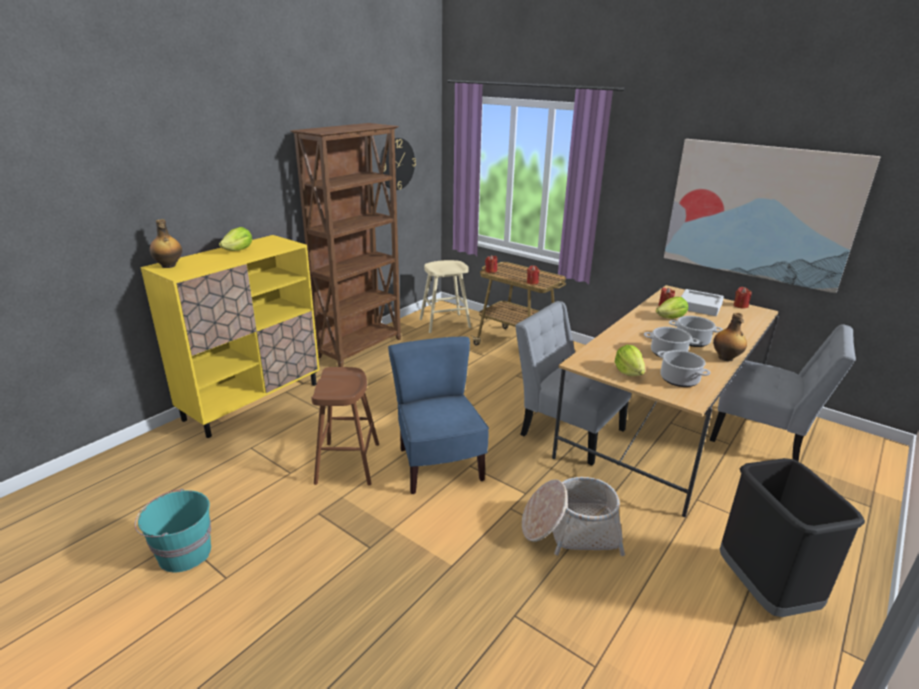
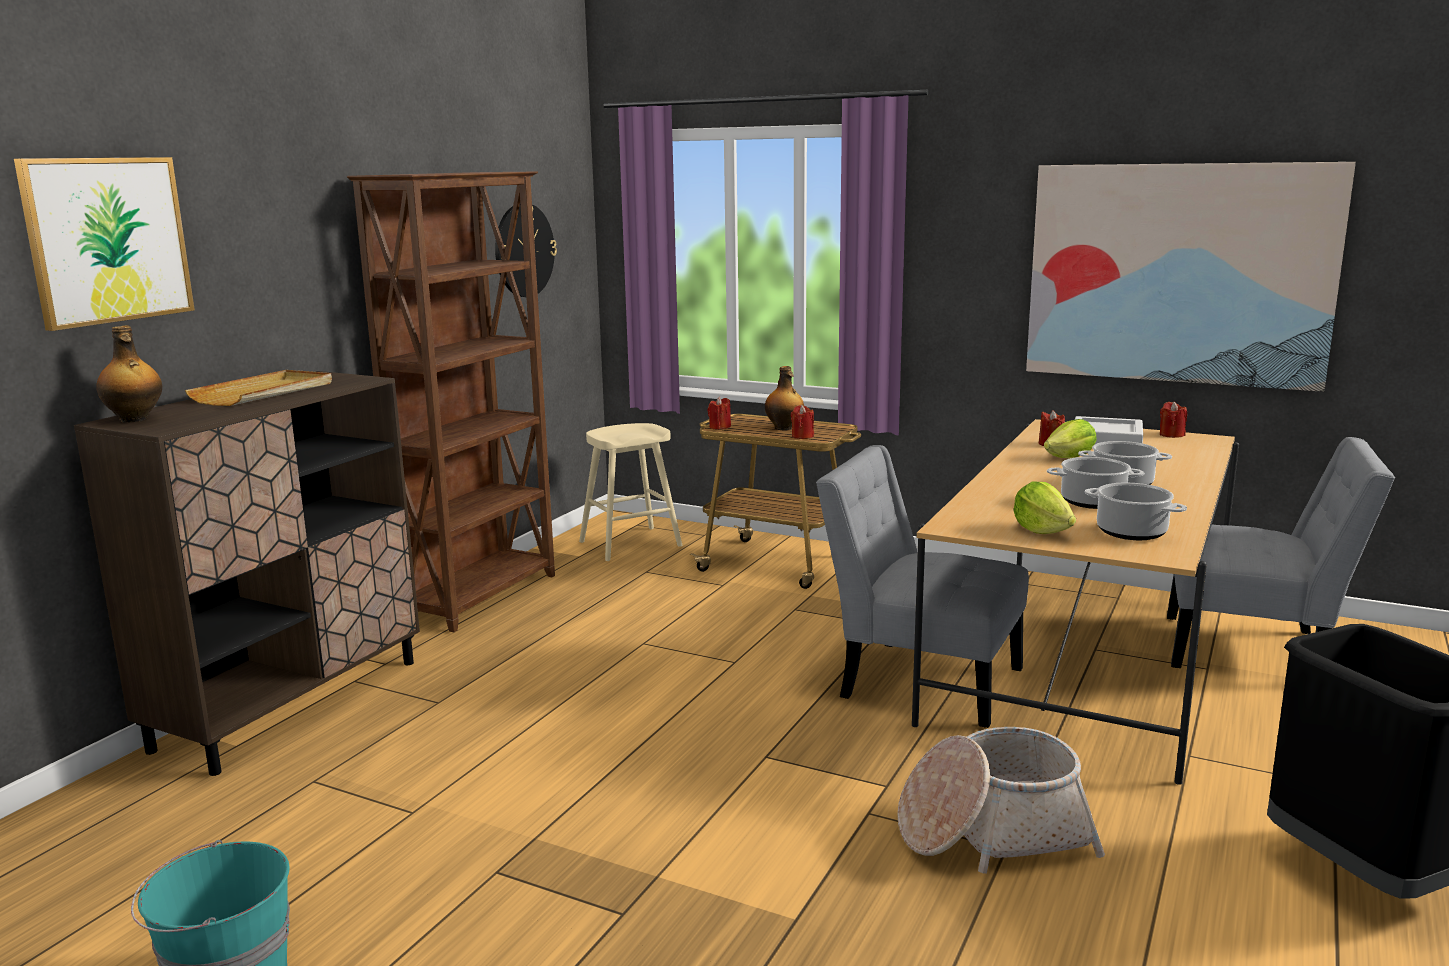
camera: 10 degrees left, 10 degrees down
(156, 172) = (107, 240): none -> picture
(239, 250) = (264, 392): lettuce -> beige tray
(253, 401) = (291, 703): yellow cabinet -> brown cabinet
(348, 463) = (525, 782): brown stool -> none
(438, 465) = (705, 763): blue chair -> none
(726, 358) = (1189, 499): bottle -> bottle (784, 428)

